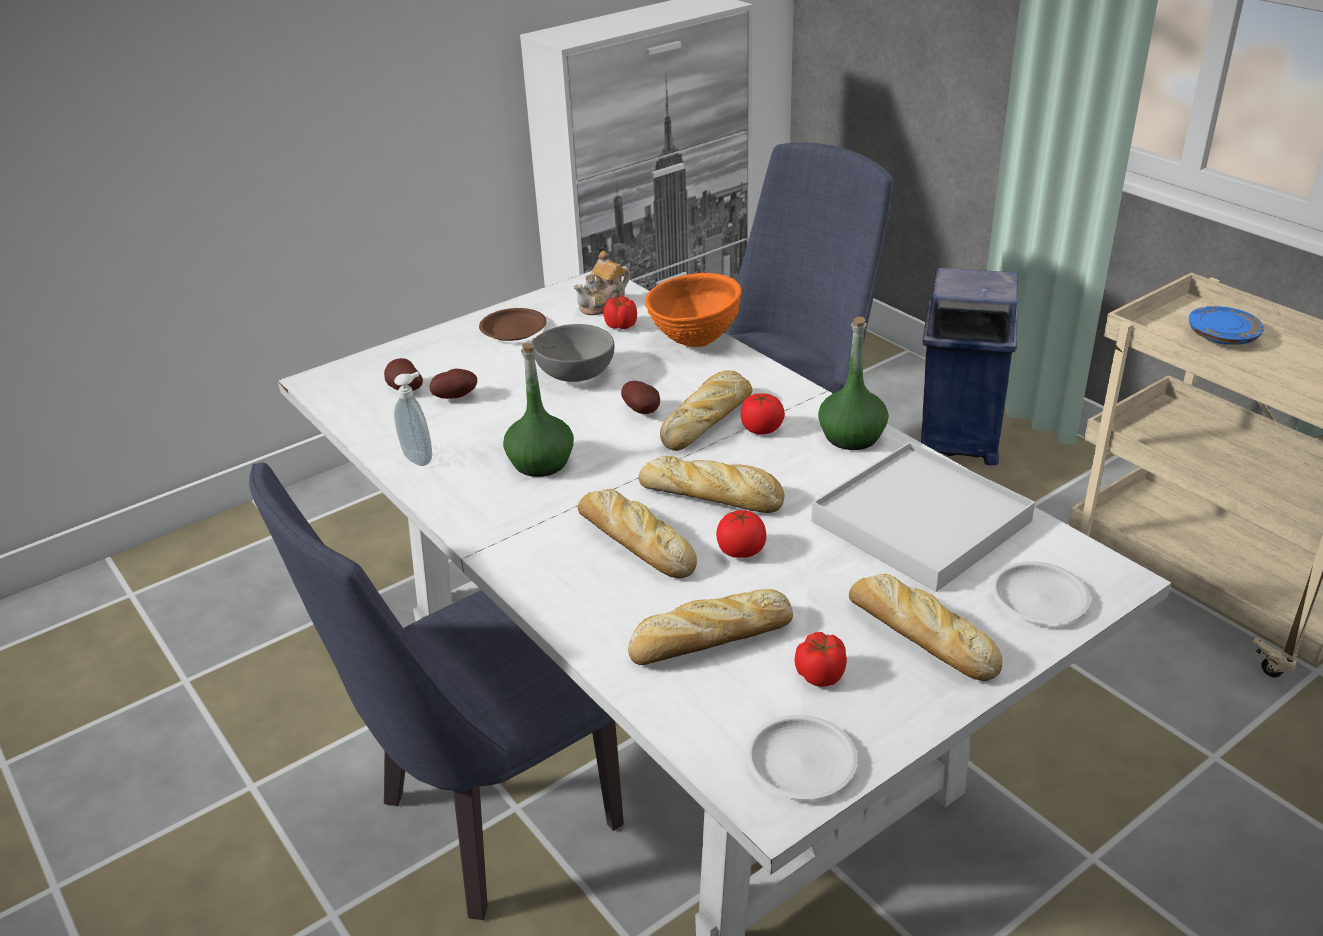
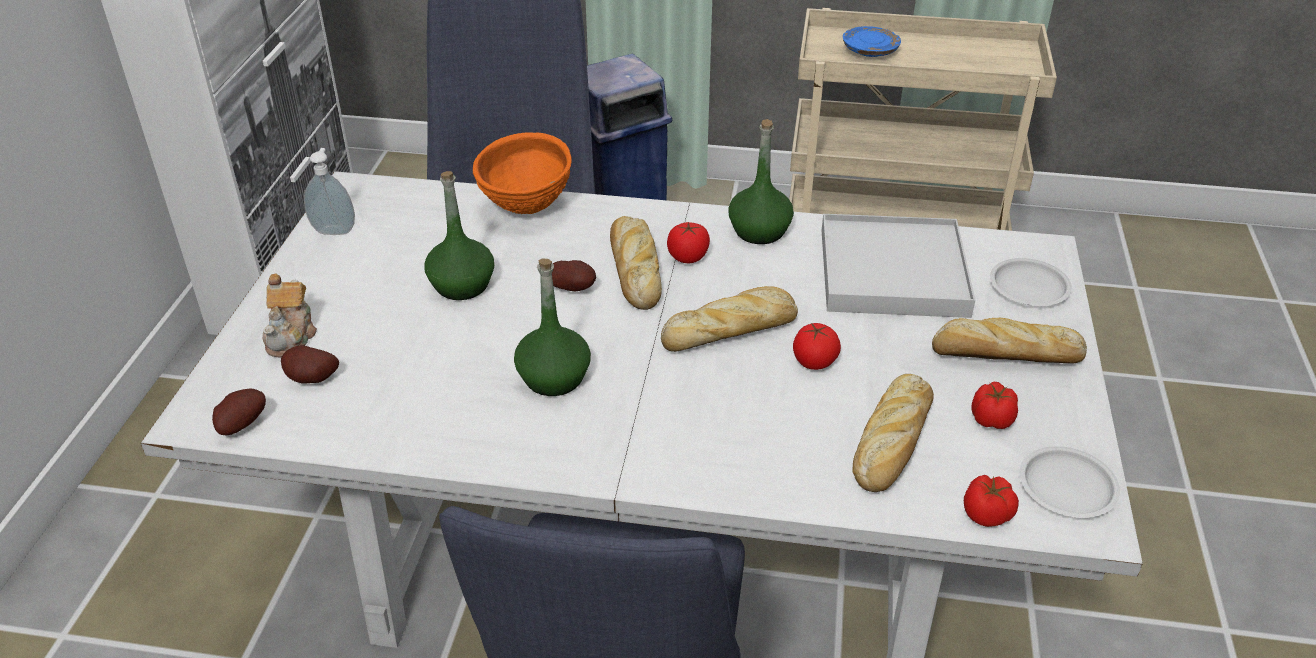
camera: 45 degrees left, 5 degrees up
(419, 458) = (433, 435): soap dispenser -> soap dispenser (334, 230)
(456, 397) = (378, 360): potato -> potato (241, 425)
(514, 329) = (336, 269): brown plate -> none
(573, 374) = (461, 285): grey bowl -> green bottle
(604, 305) = (392, 208): teapot -> teapot (292, 336)
(621, 326) = (438, 221): tomato -> tomato (987, 515)
(633, 542) = (730, 401): bread -> none

